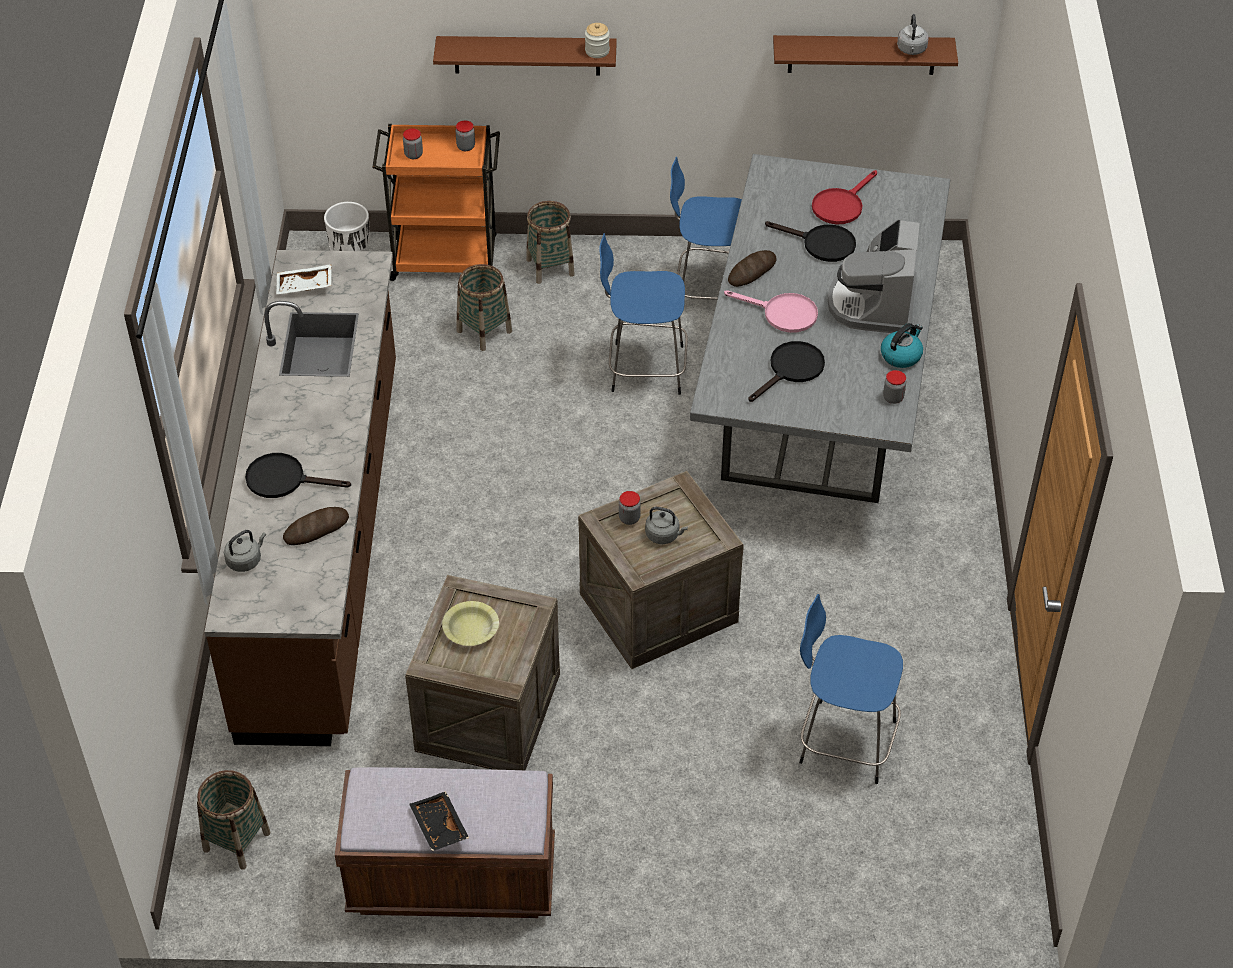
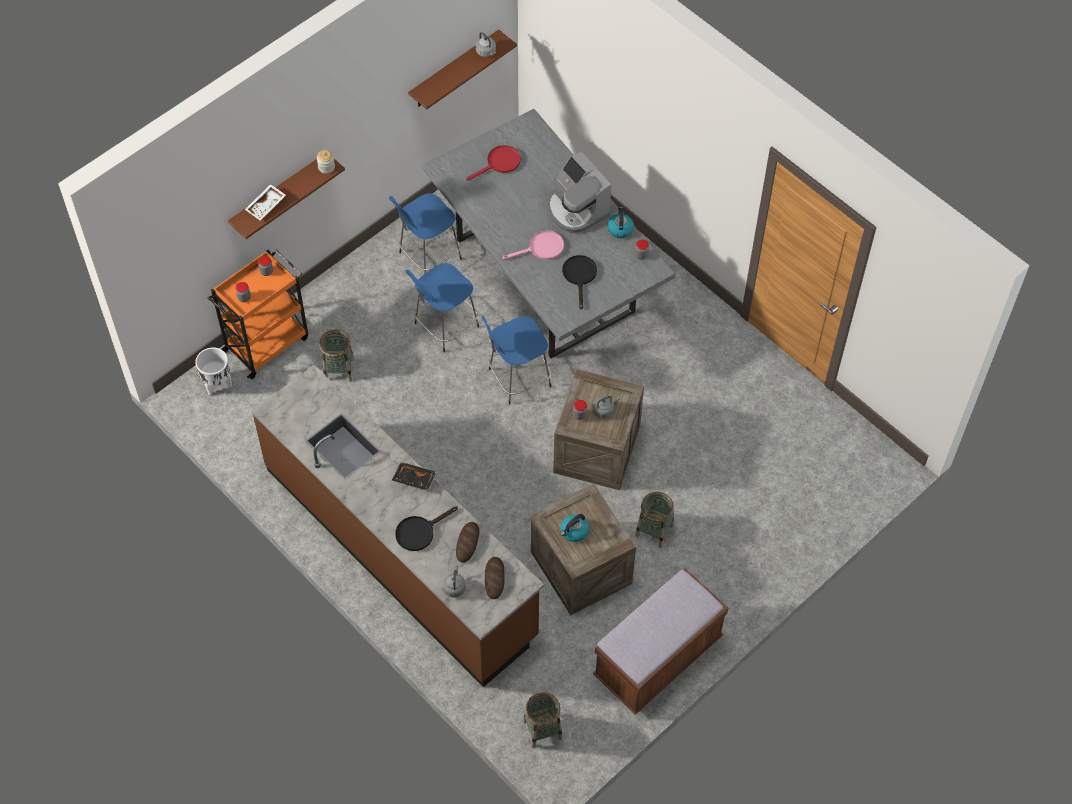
camera: 45 degrees left, 10 degrees up
(304, 286) = (294, 420): white tray -> white tray (266, 206)
(438, 827) = (669, 635): black tray -> black tray (414, 479)
(471, 630) = (574, 532): yellow bowl -> kettle
(550, 267) = (329, 305): basket -> basket (654, 530)
(752, 271) = (500, 235): bread -> bread (494, 579)
(821, 244) = (515, 194): black frying pan -> none
(841, 205) = (499, 163): red frying pan -> red frying pan turned 120 degrees counterclockwise
(843, 740) = (747, 445): blue stool -> blue stool (517, 378)

